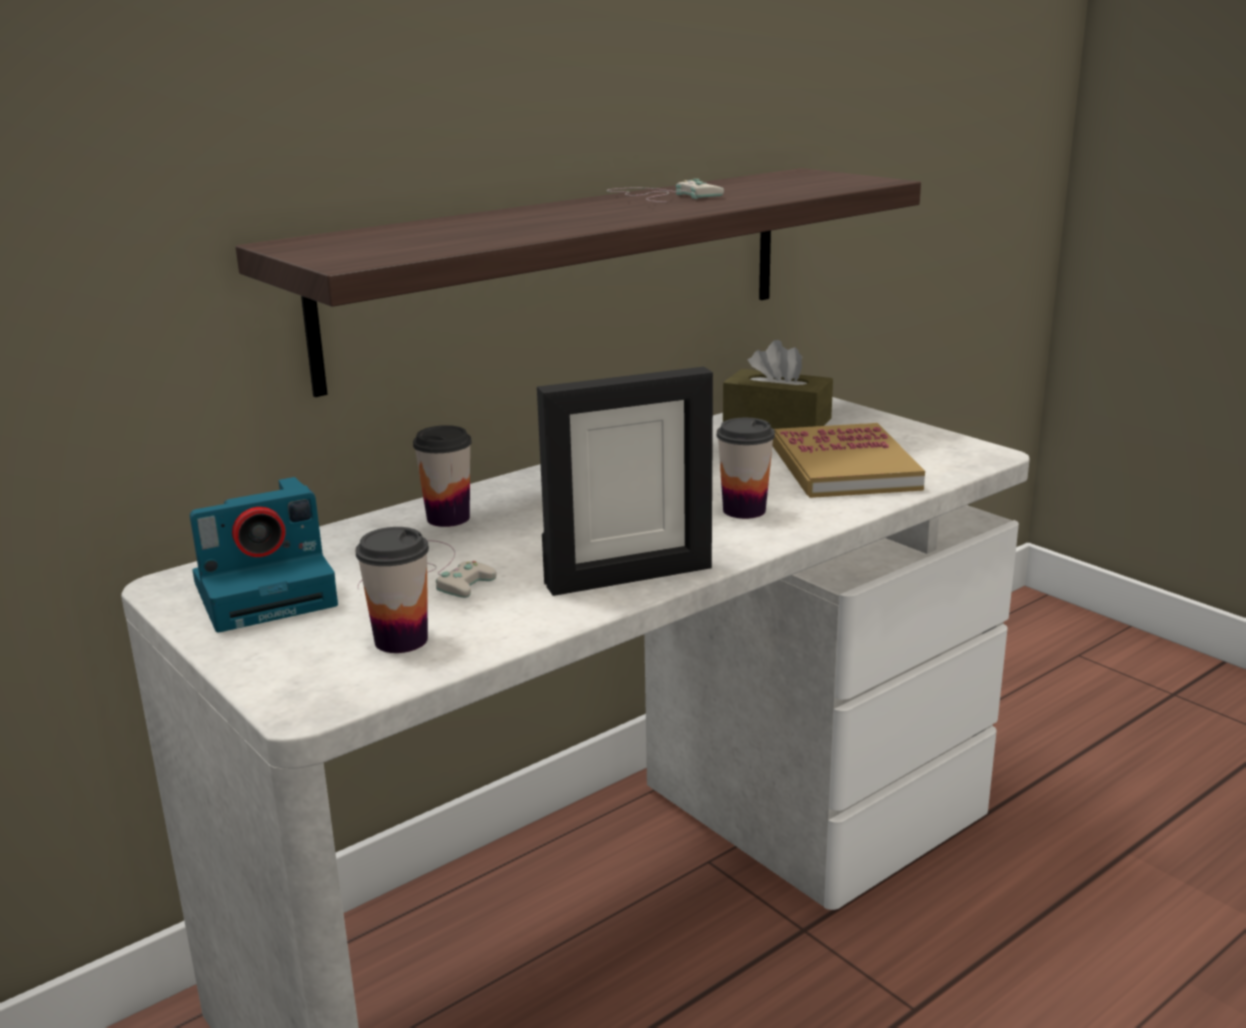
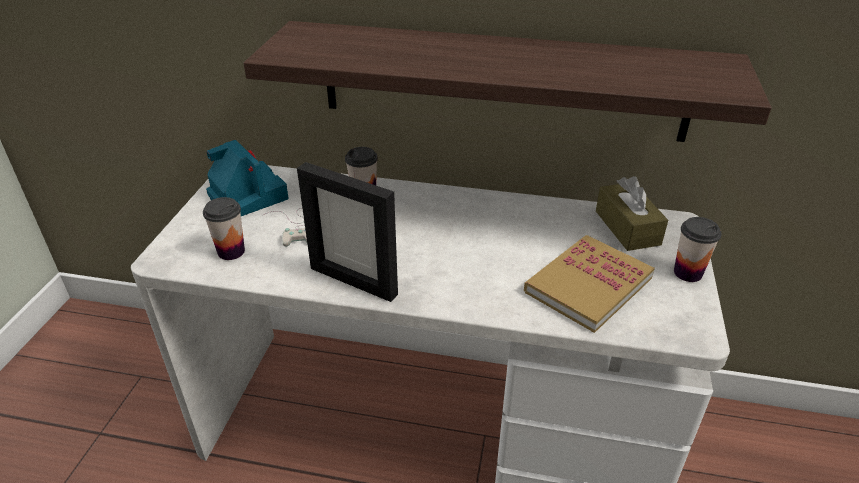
camera: 50 degrees right, 15 degrees up
(268, 592) = (246, 196): camera -> camera turned 150 degrees counterclockwise
(661, 198) = (550, 56): white game controller -> none
(744, 510) = (478, 278): cup -> cup (688, 273)

